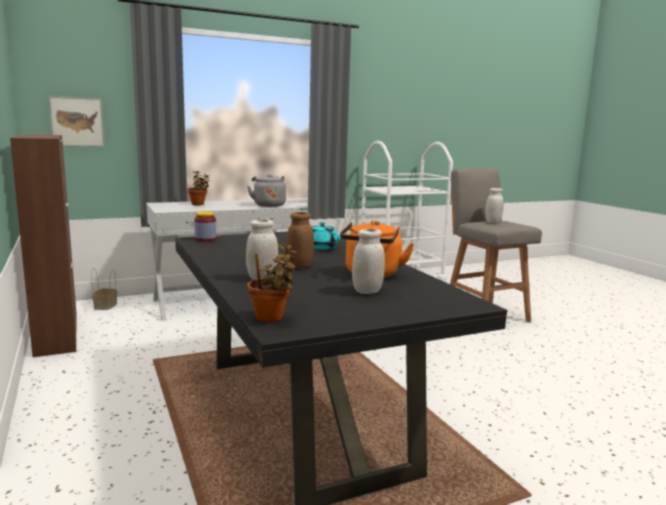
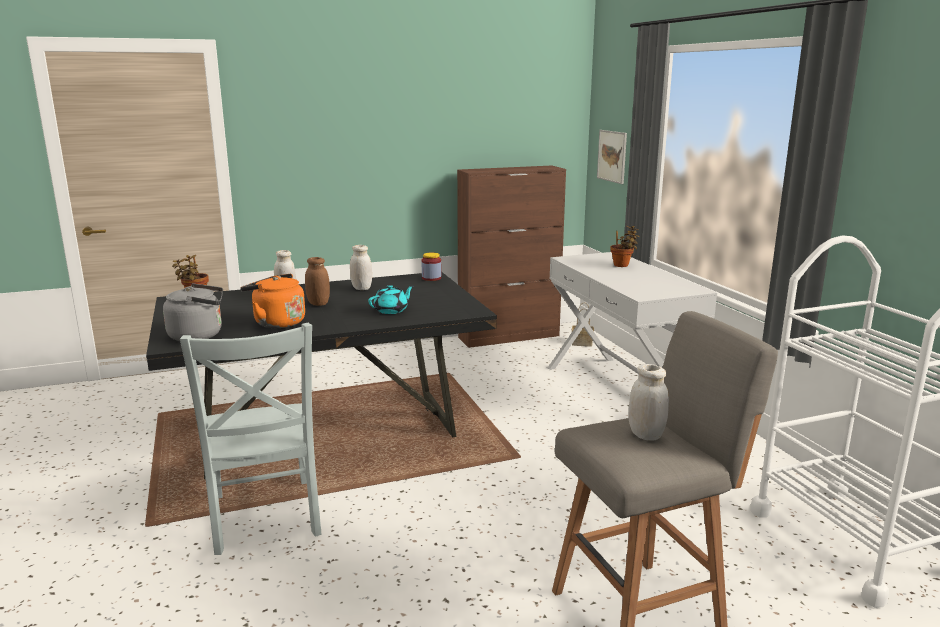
camera: 95 degrees right, 5 degrees up
(268, 205) = (643, 289): grey kettle -> grey kettle (199, 335)
(367, 291) = (230, 319): white jar -> white jar (361, 288)
(473, 426) = (265, 519): none -> grey chair

